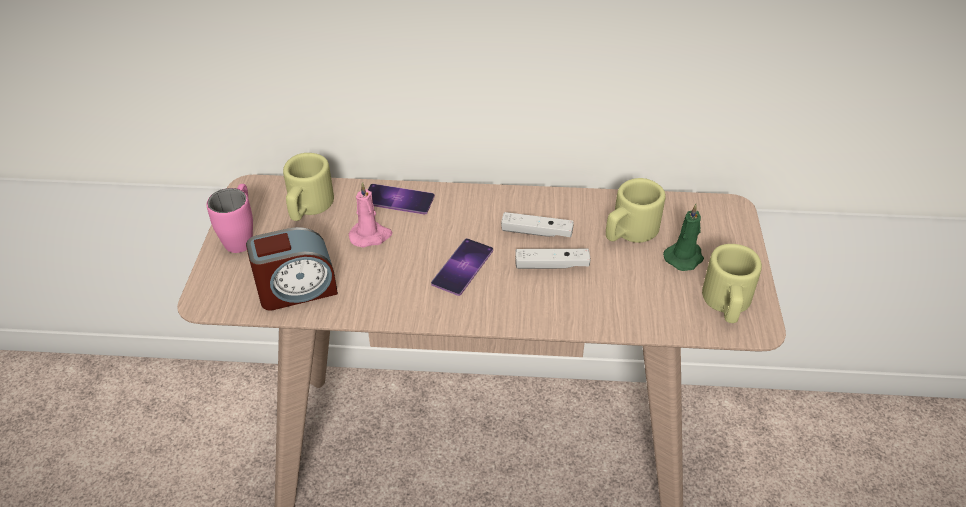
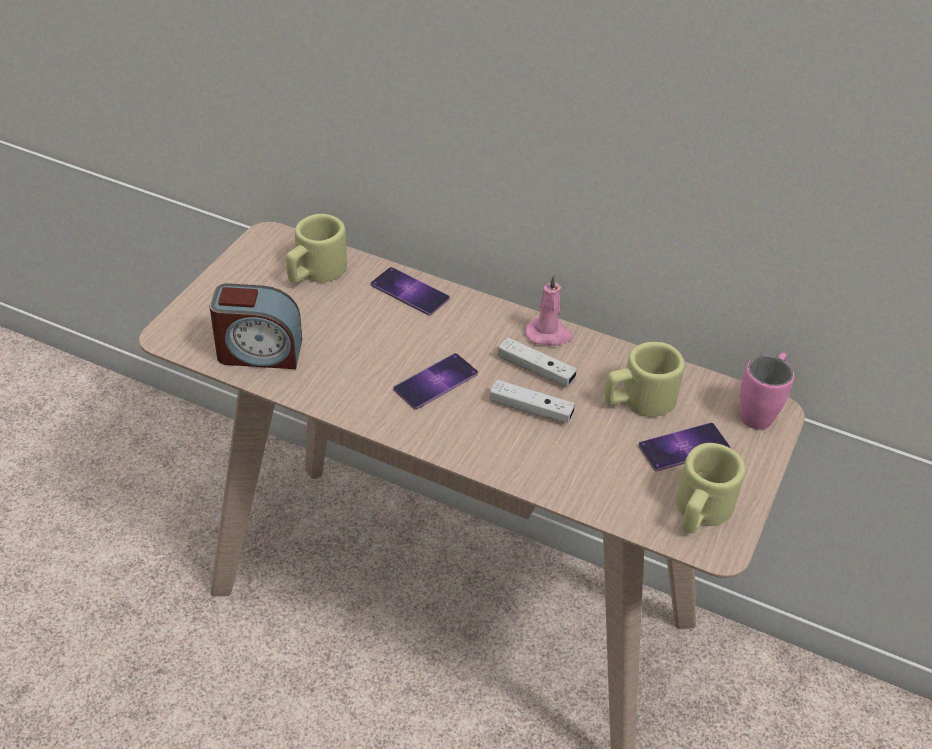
camera: 20 degrees right, 0 degrees up
(242, 237) = (235, 283): pink mug -> pink mug (760, 411)
(371, 236) = (360, 321): pink candle -> pink candle (549, 334)
(684, 257) = (684, 447): green candle -> phone

